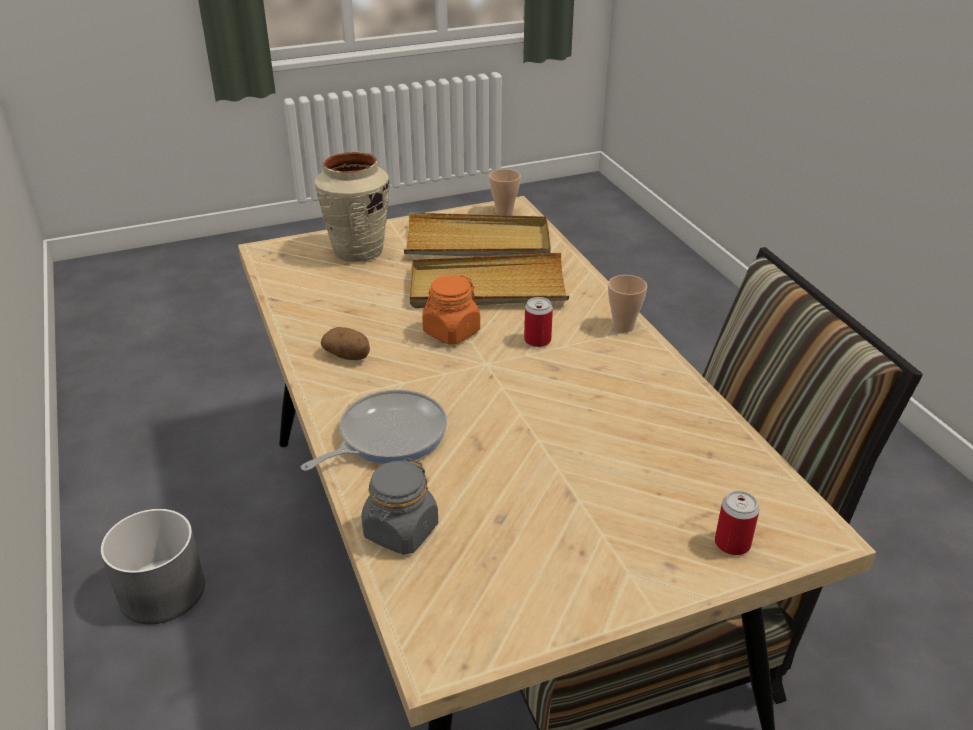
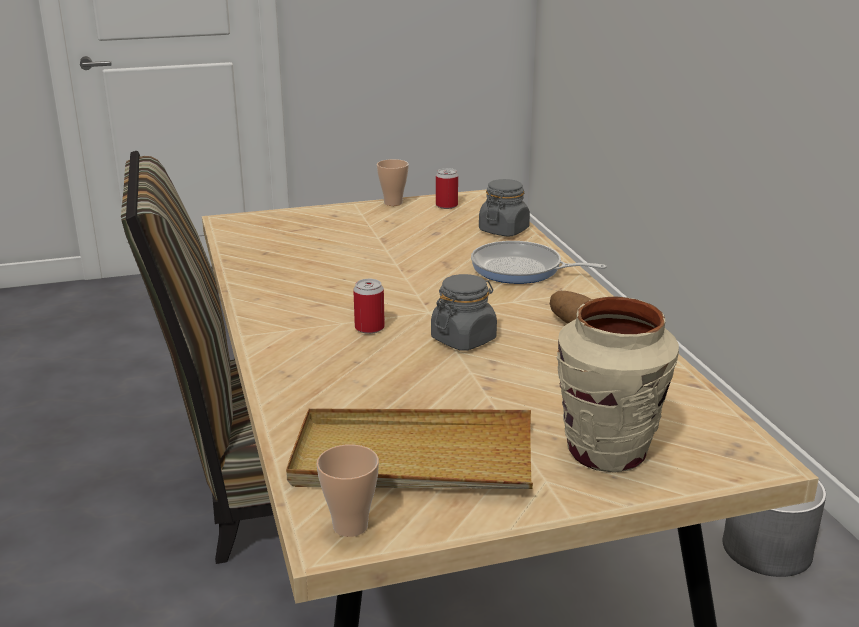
camera: 175 degrees left, 10 degrees down
(387, 436) = (521, 269): frying pan -> frying pan turned 60 degrees clockwise
(451, 332) = (463, 339): orange jar -> grey jar
(487, 287) = (412, 386): beige tray -> none
(623, 326) = (267, 337): cup -> cup (393, 203)
(732, 543) = (288, 220): can -> can (446, 206)

